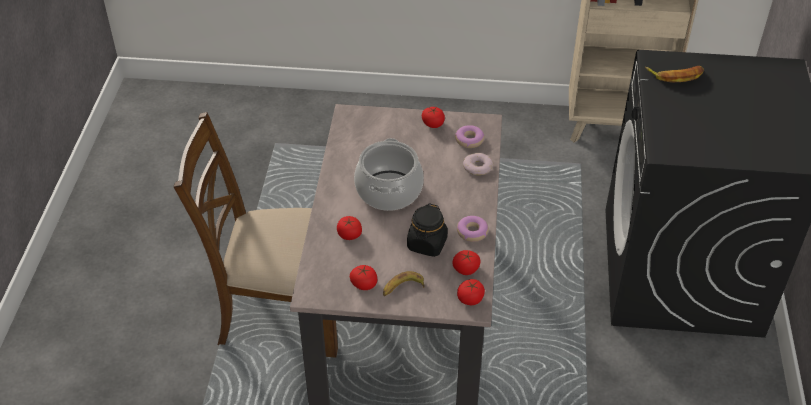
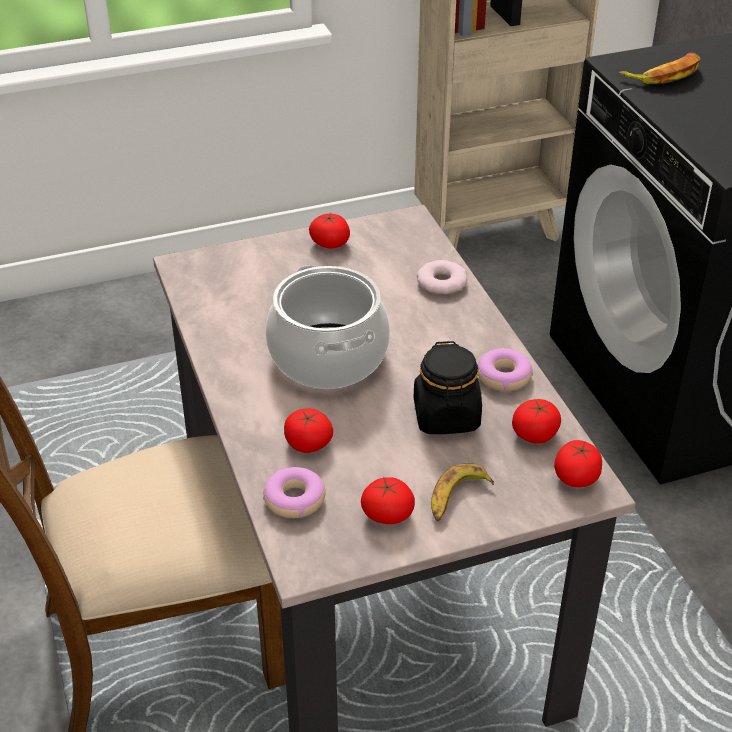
camera: 25 degrees left, 5 degrees down
(469, 140) = (402, 250): donut -> donut (295, 499)

